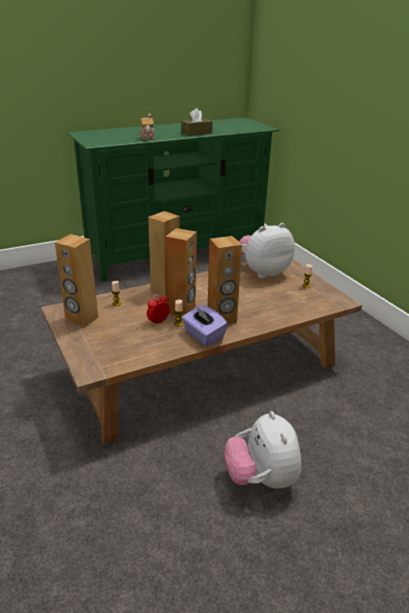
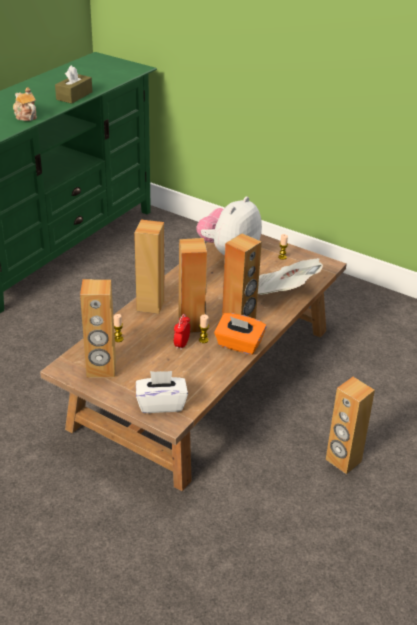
camera: 30 degrees left, 5 degrees up
(96, 357) = (161, 404): none -> white tissue box
(203, 336) = (239, 345): purple tissue box -> orange tissue box
(261, 478) = (343, 461): plush toy -> brown speaker
(282, 310) = (283, 292): none -> newspaper

